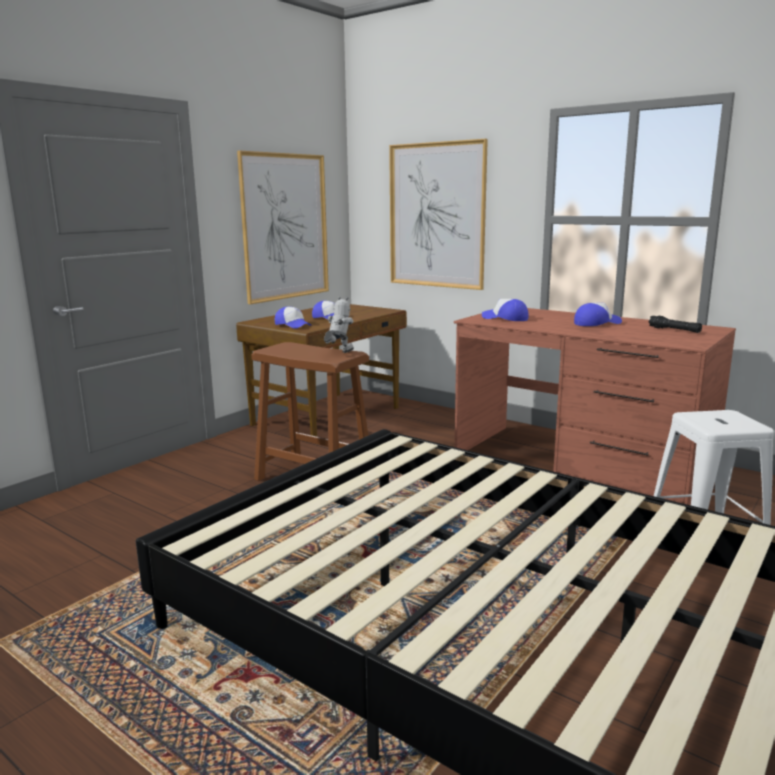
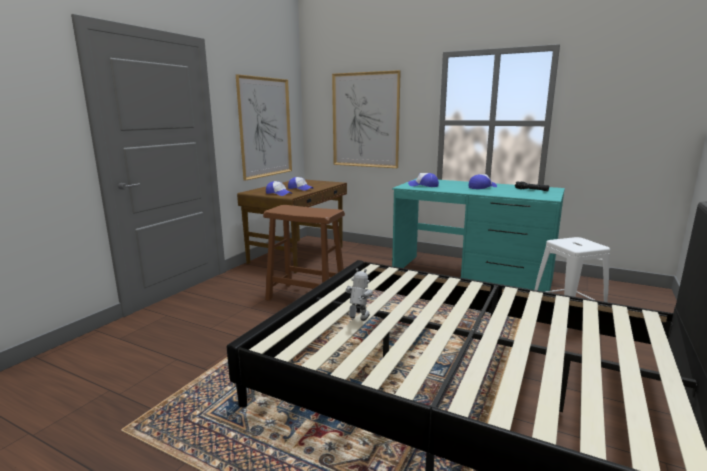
camera: 10 degrees left, 0 degrees up
(339, 353) = (325, 210): toy robot -> toy robot (358, 322)
(580, 465) = (471, 277): brown desk -> turquoise desk

